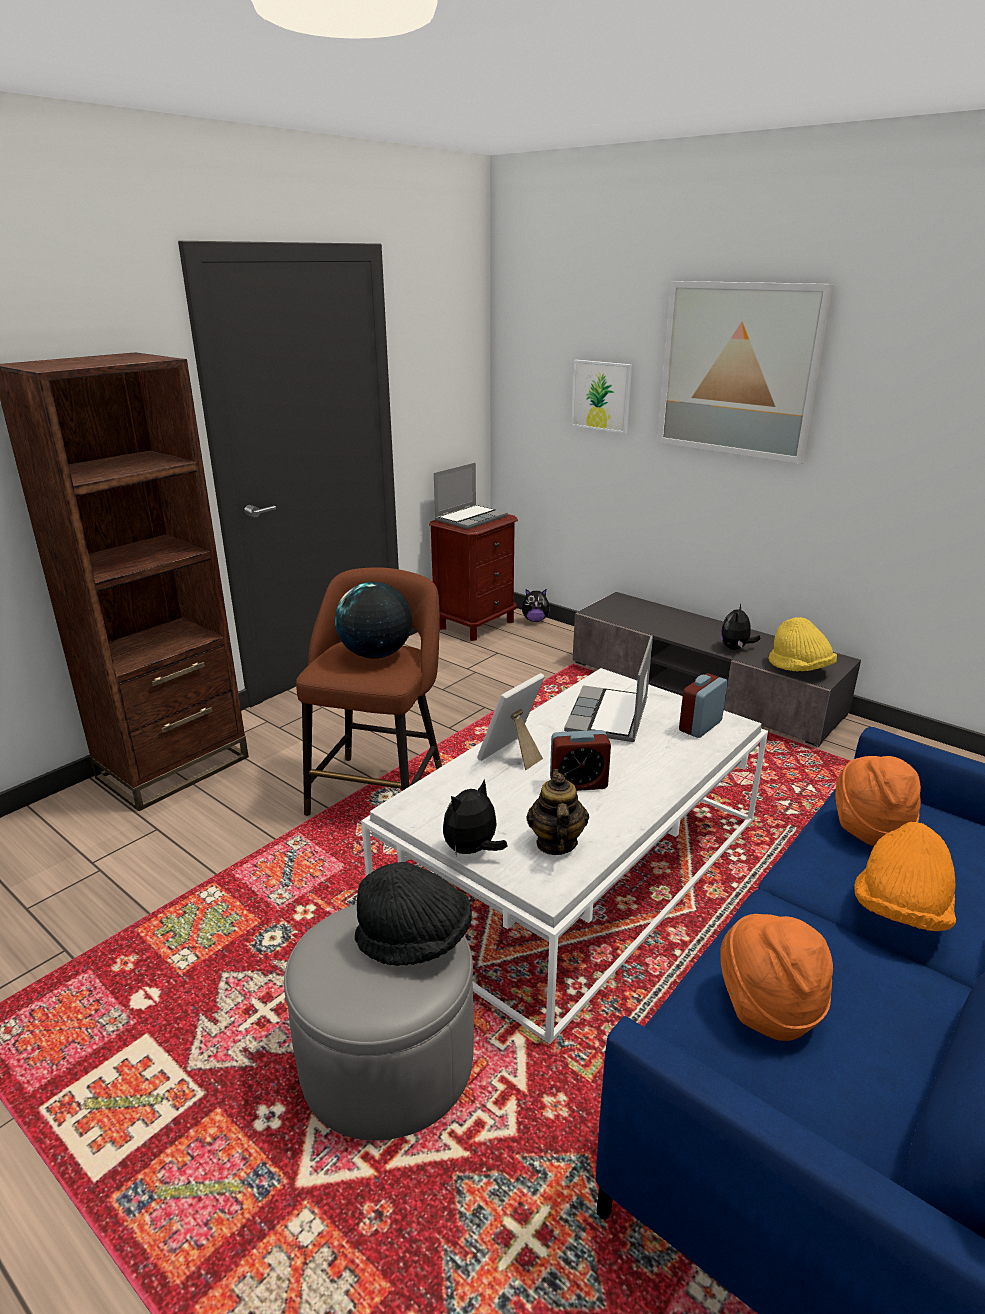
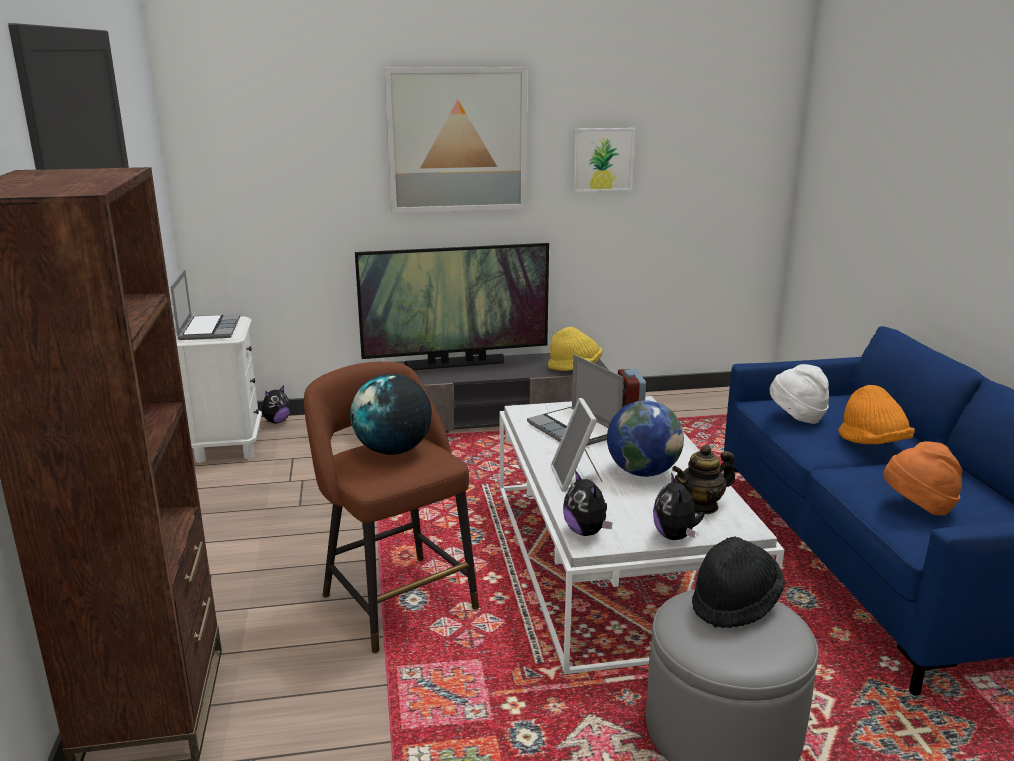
camera: 50 degrees left, 5 degrees down
(476, 624) = (228, 445): brown nightstand -> white nightstand
(556, 843) = (701, 506): teapot -> teapot turned 60 degrees counterclockwise
(578, 783) = (642, 472): alarm clock -> globe
(601, 396) = (319, 178): picture -> picture (602, 159)
(690, 619) = (456, 363): none -> television
(735, 648) = (518, 370): plush toy -> plush toy (586, 532)
(868, 828) = (797, 417): orange hat -> white hat

